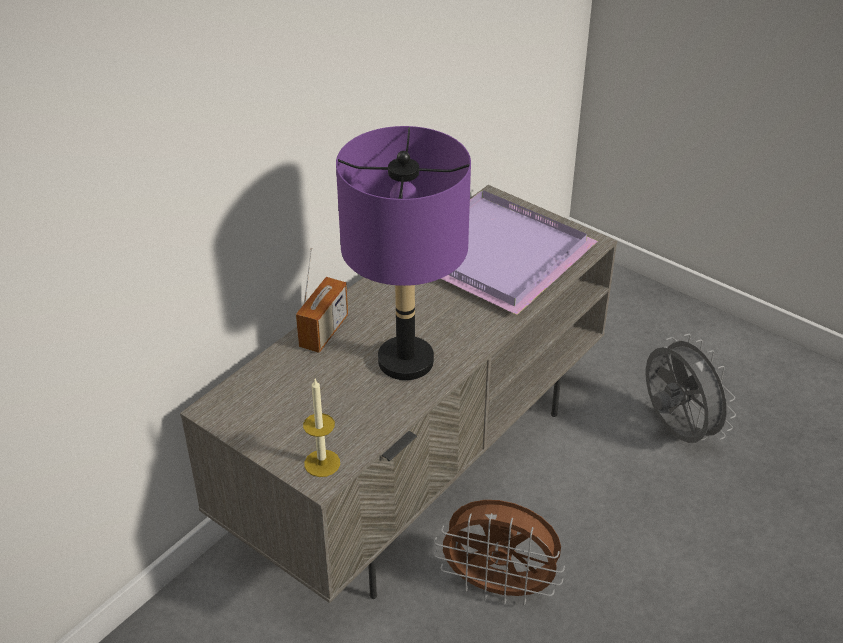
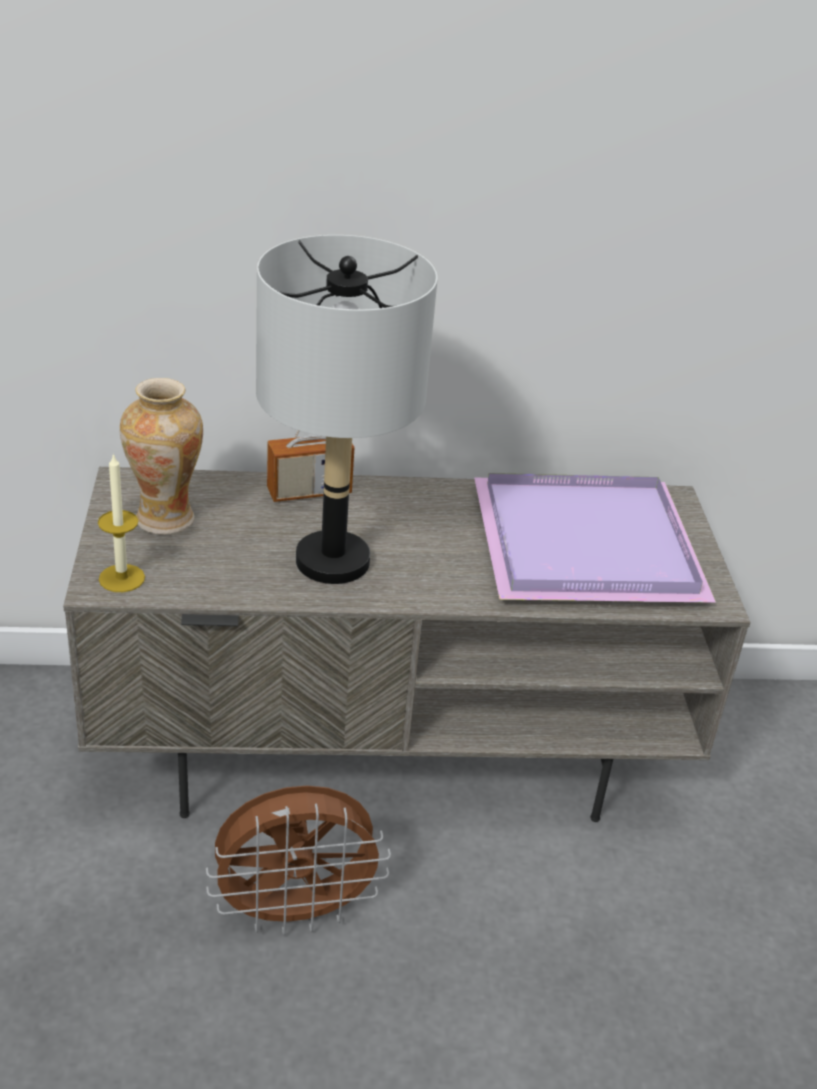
camera: 45 degrees right, 5 degrees down
(279, 410) = (165, 518): none -> vase
(406, 361) = (333, 562): purple table lamp -> grey table lamp
(499, 587) = (295, 912): brown fan -> brown fan turned 75 degrees counterclockwise
(675, 431) = (713, 949): grey fan -> none

